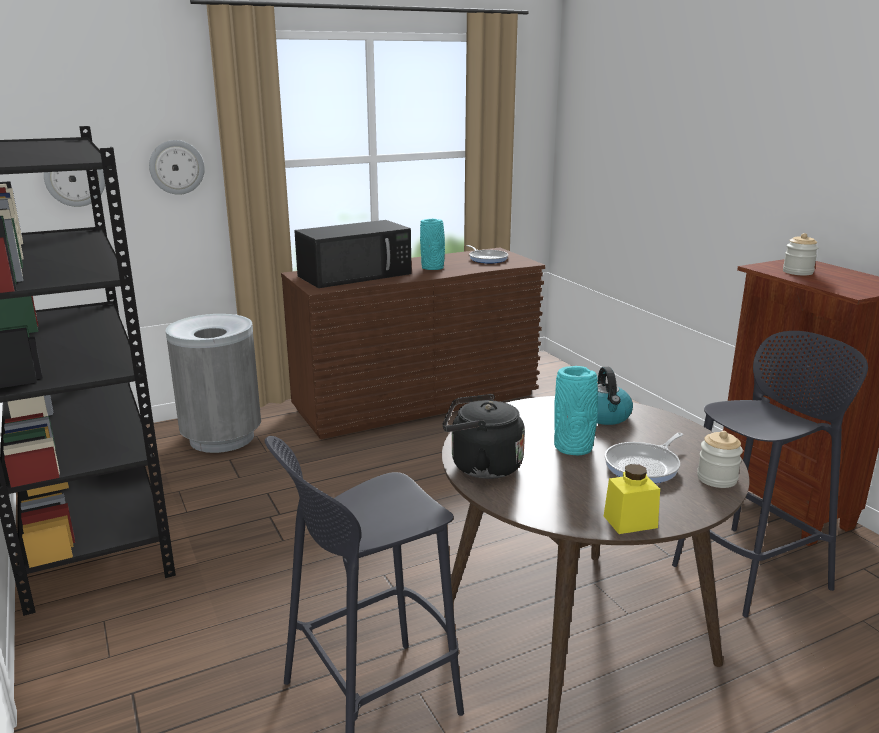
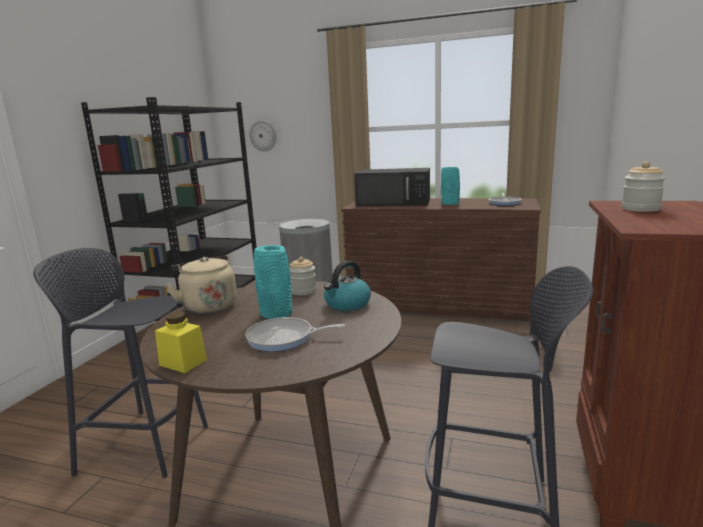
camera: 45 degrees right, 5 degrees down
(176, 167) = (312, 130): wall clock -> none
(481, 466) = (208, 306): black kettle -> beige kettle
(717, 479) = (303, 365): jar -> jar (303, 291)

